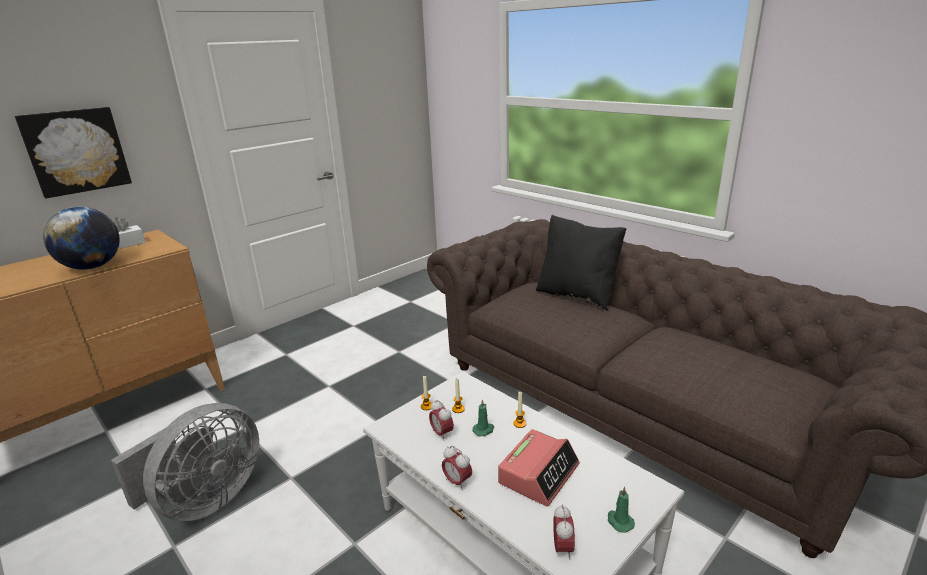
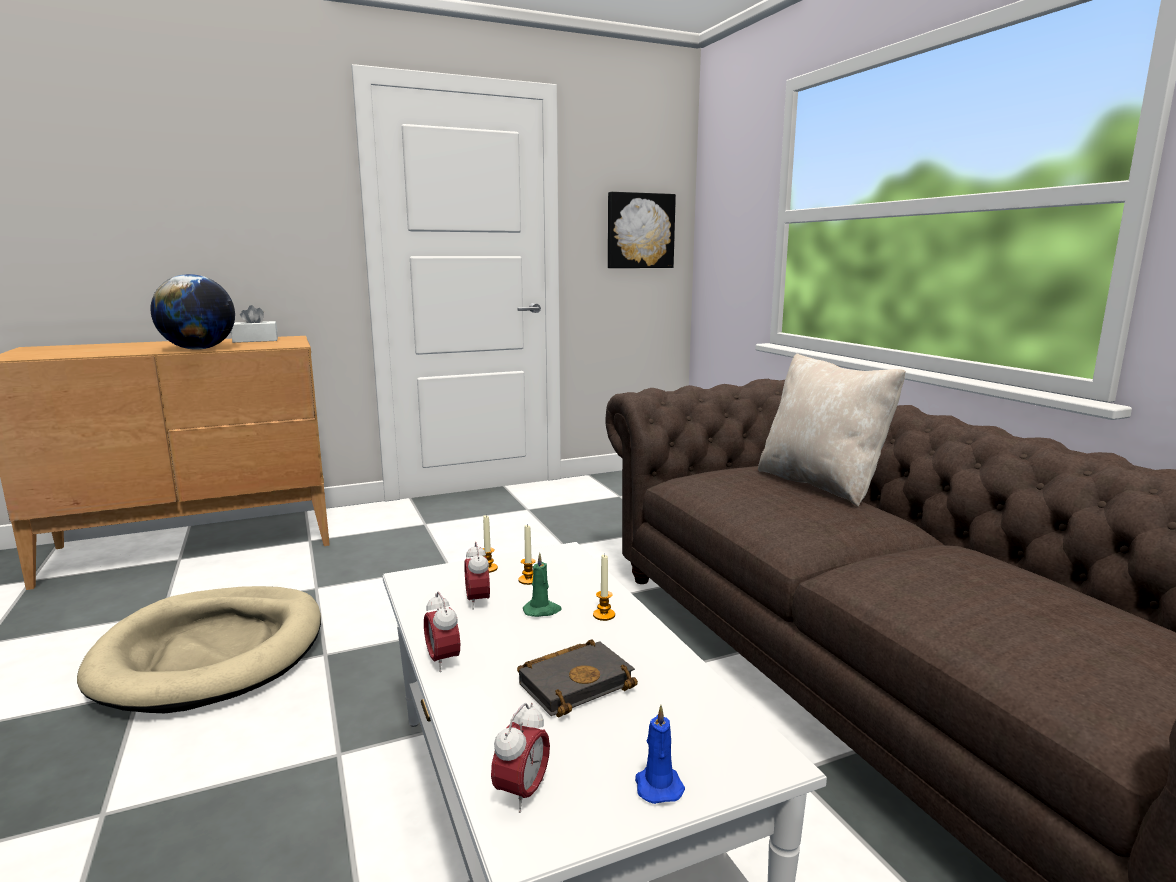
camera: 20 degrees right, 10 degrees down
(76, 151) = (231, 228): picture -> picture (639, 231)
(205, 500) = (212, 653): grey fan -> beige dog bed
(539, 474) = (576, 682): alarm clock -> black book
(577, 295) = (821, 484): black pillow -> beige pillow
(619, 521) = (657, 785): green candle -> blue candle

